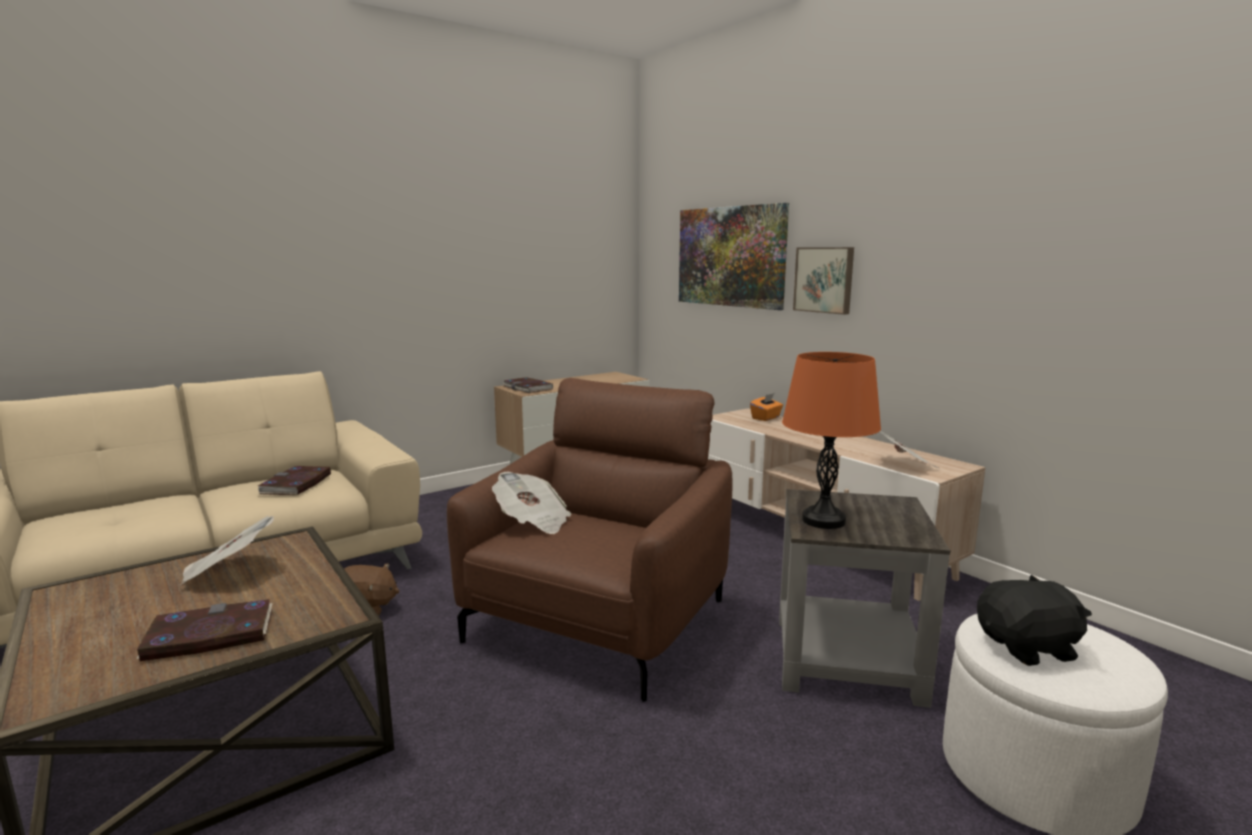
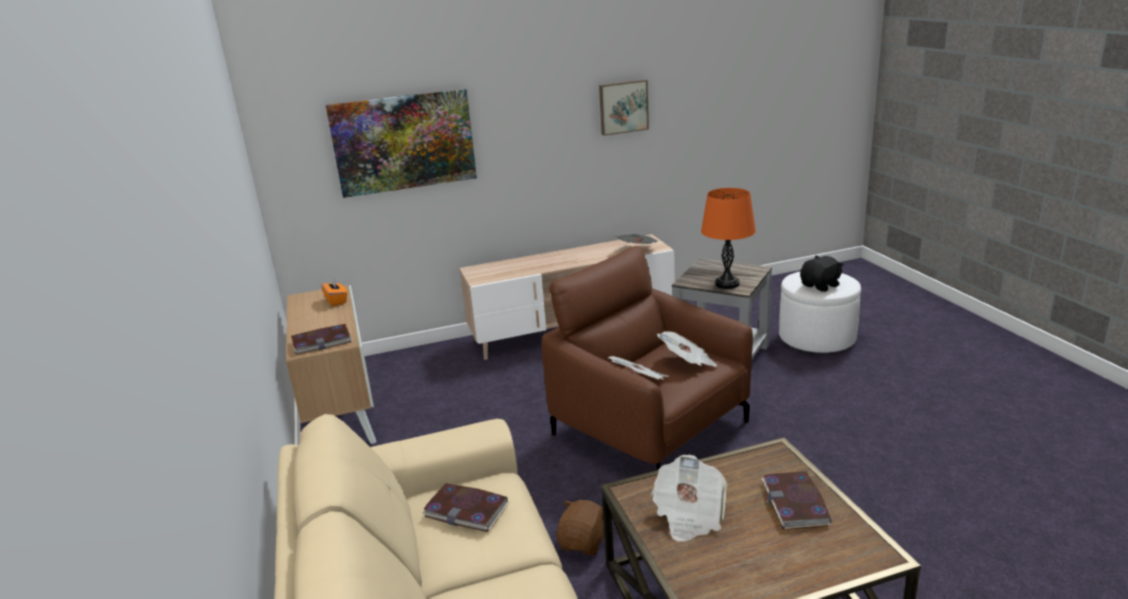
camera: 70 degrees left, 10 degrees up
(597, 544) = (687, 363): none -> newspaper
(766, 418) = (497, 266): orange tissue box -> orange tissue box (336, 301)
(824, 280) = (512, 145): picture -> picture (623, 107)
(1028, 648) = (820, 286): black plush toy -> black plush toy turned 45 degrees clockwise

